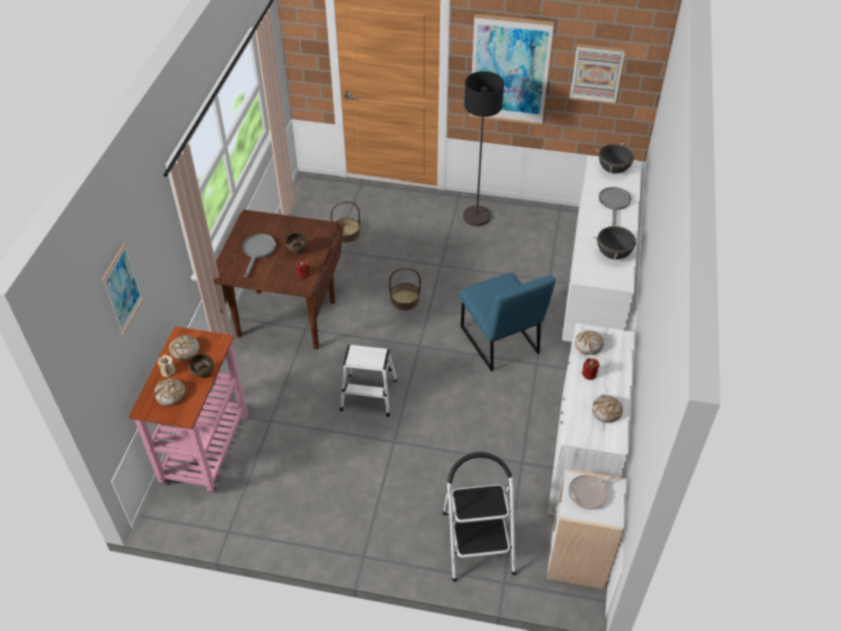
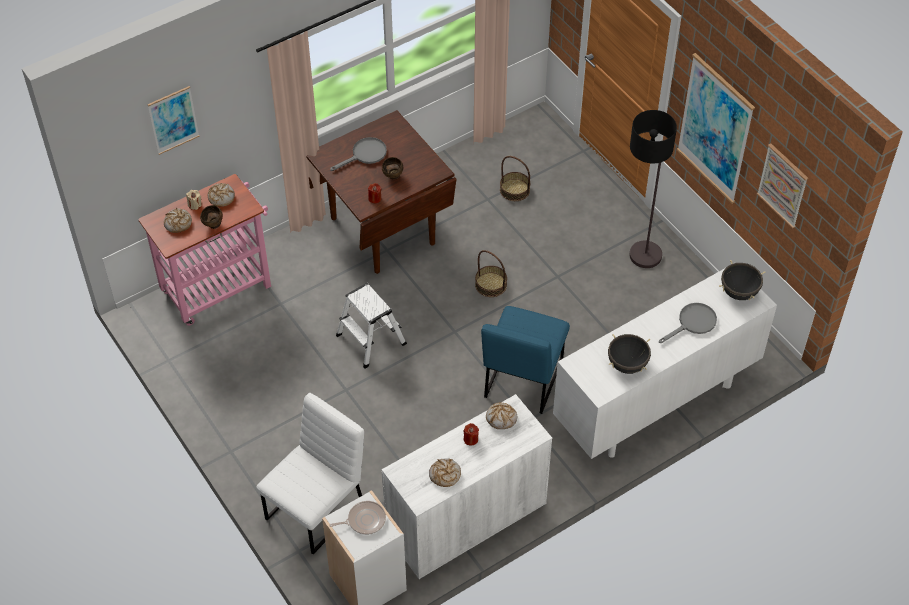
camera: 45 degrees right, 5 degrees up
(478, 540) = (317, 508): step ladder -> white chair
(589, 493) = (364, 520): frying pan -> frying pan turned 150 degrees clockwise

